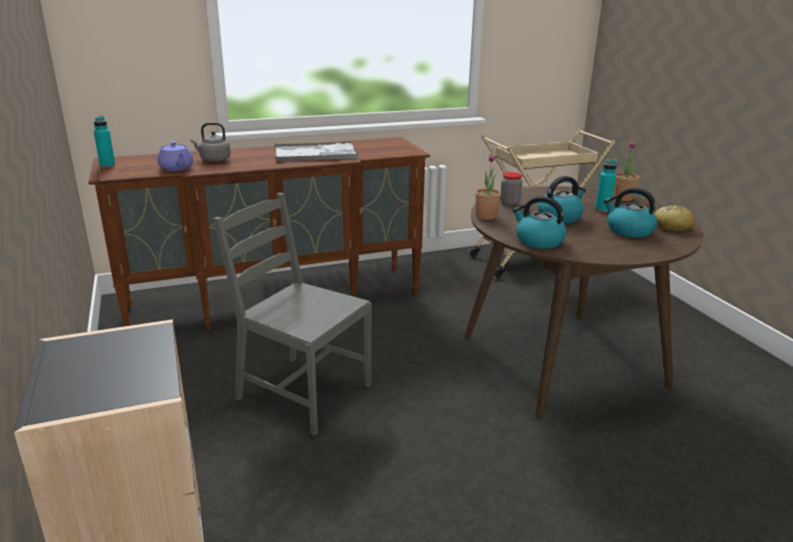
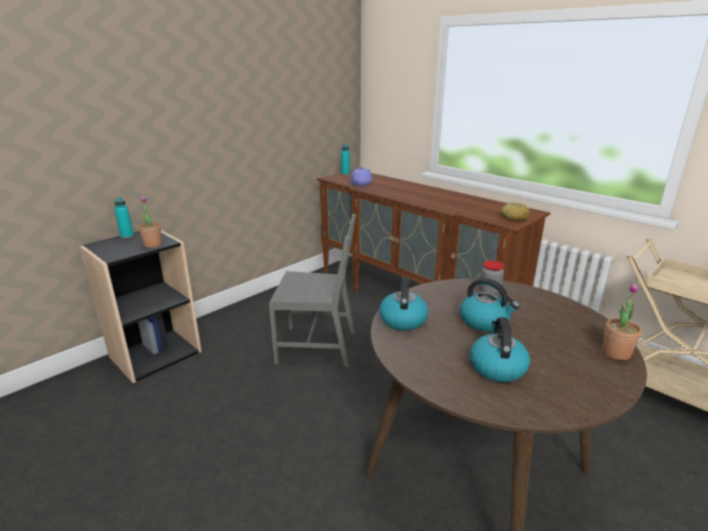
camera: 65 degrees right, 0 degrees up
(213, 160) = (389, 186): grey kettle -> none
(302, 392) = (317, 346): grey chair -> grey chair turned 90 degrees clockwise
(316, 153) = (448, 201): tray -> none
(486, 216) = (437, 287): potted plant -> potted plant (153, 244)
(602, 209) = (548, 343): turquoise bottle -> turquoise bottle (127, 236)
(671, 226) = (557, 398): bread -> bread (514, 218)

